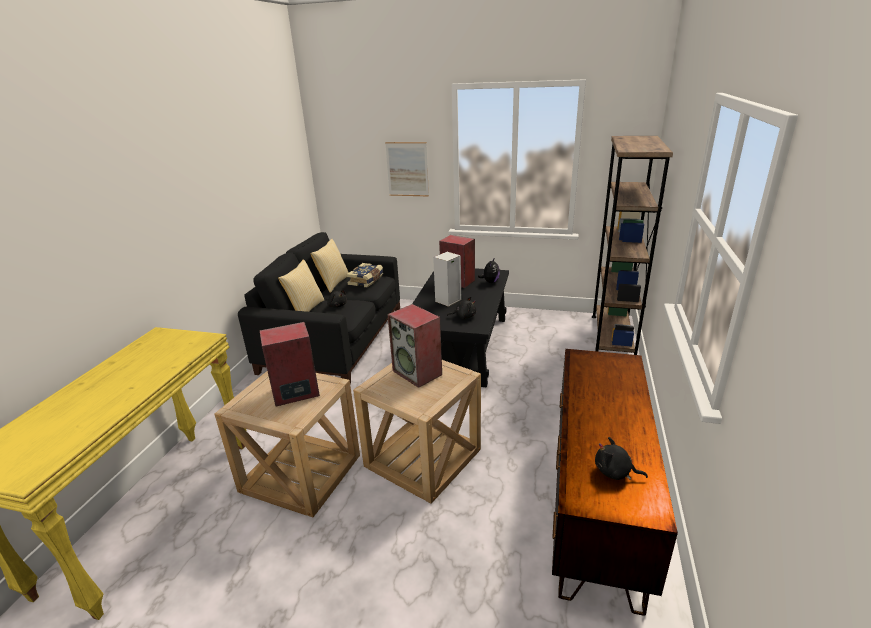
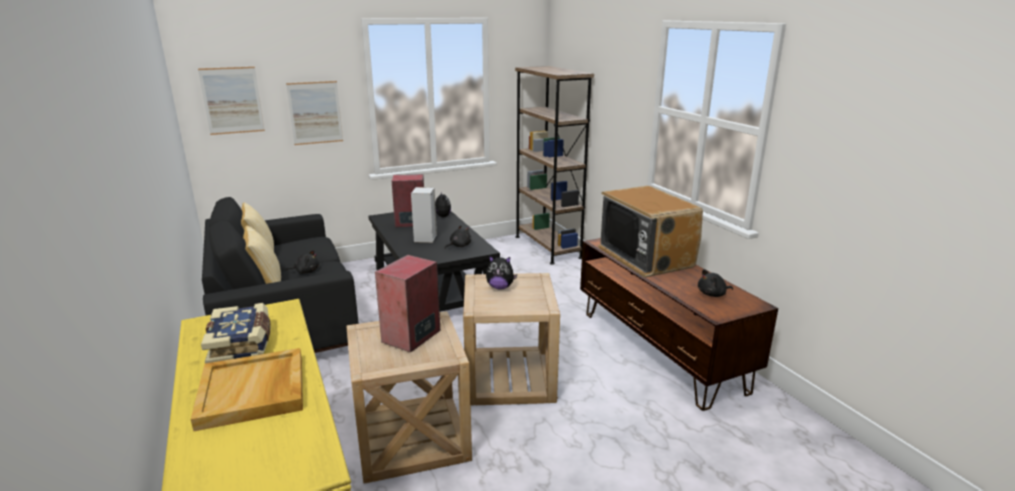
camera: 40 degrees left, 5 degrees down
(96, 399) = (253, 391): none -> beige tray
(346, 154) = (232, 100): none -> picture
(366, 281) = (306, 243): book -> book (242, 345)
(418, 373) = (500, 287): speaker -> plush toy
(605, 391) = (645, 257): none -> television

